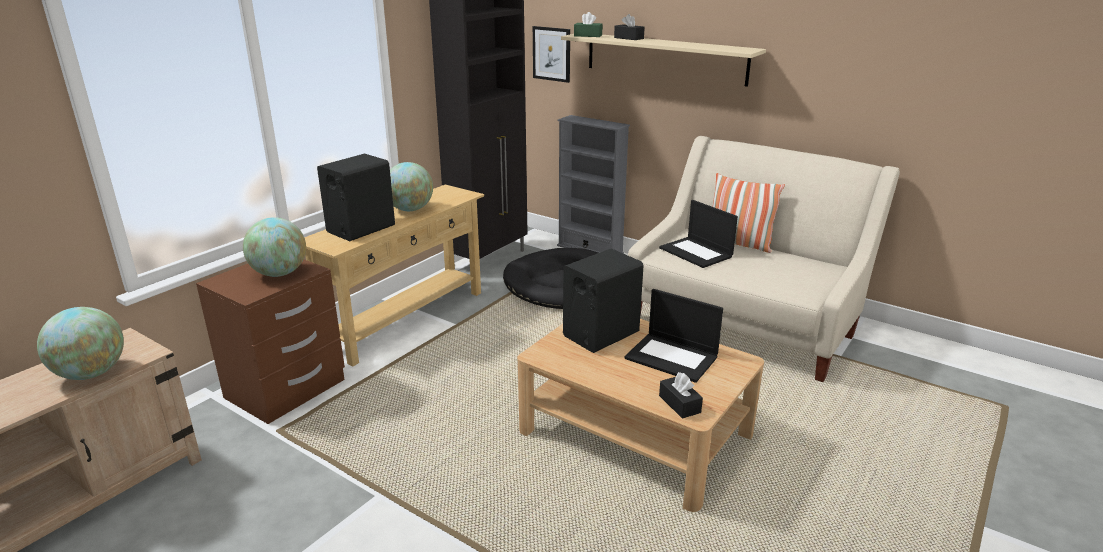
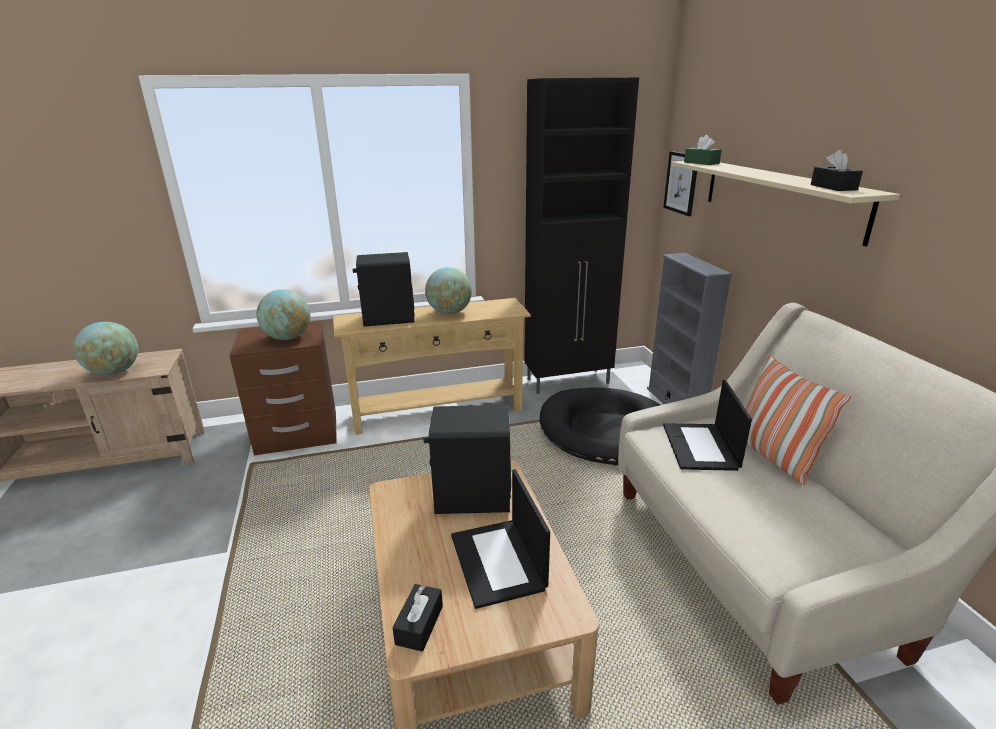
camera: 40 degrees right, 0 degrees up
(628, 38) = (740, 168): black tissue box -> black tissue box (833, 187)

